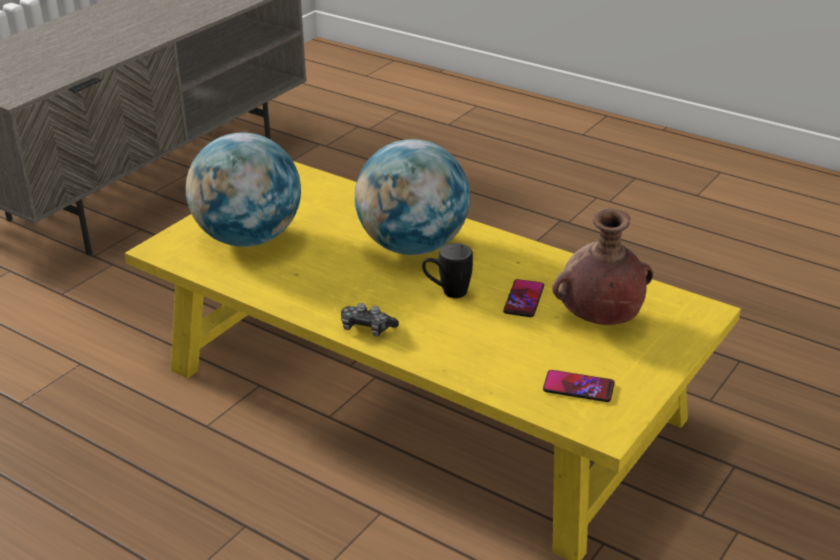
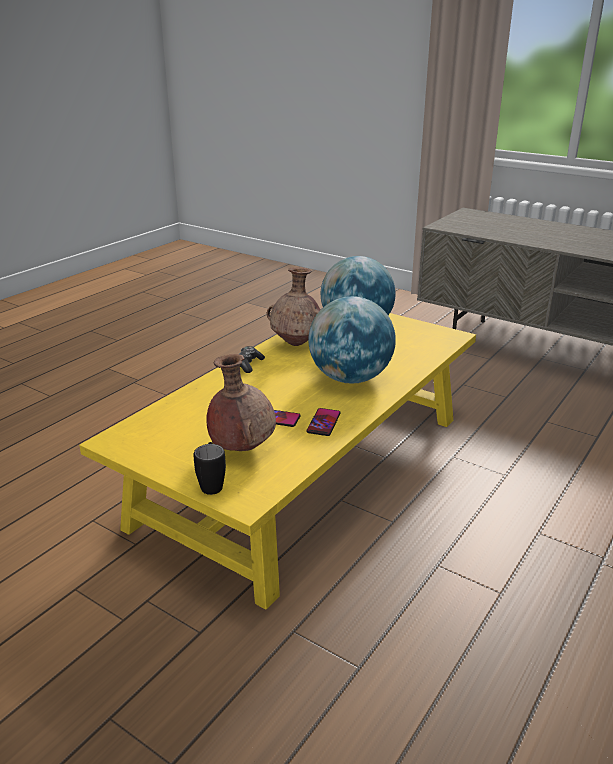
camera: 90 degrees right, 5 degrees down
(296, 287) = (297, 343): none -> brown vase
(447, 292) = (287, 390): black mug -> black mug (212, 483)
(578, 387) = (160, 434): phone -> phone (323, 423)

